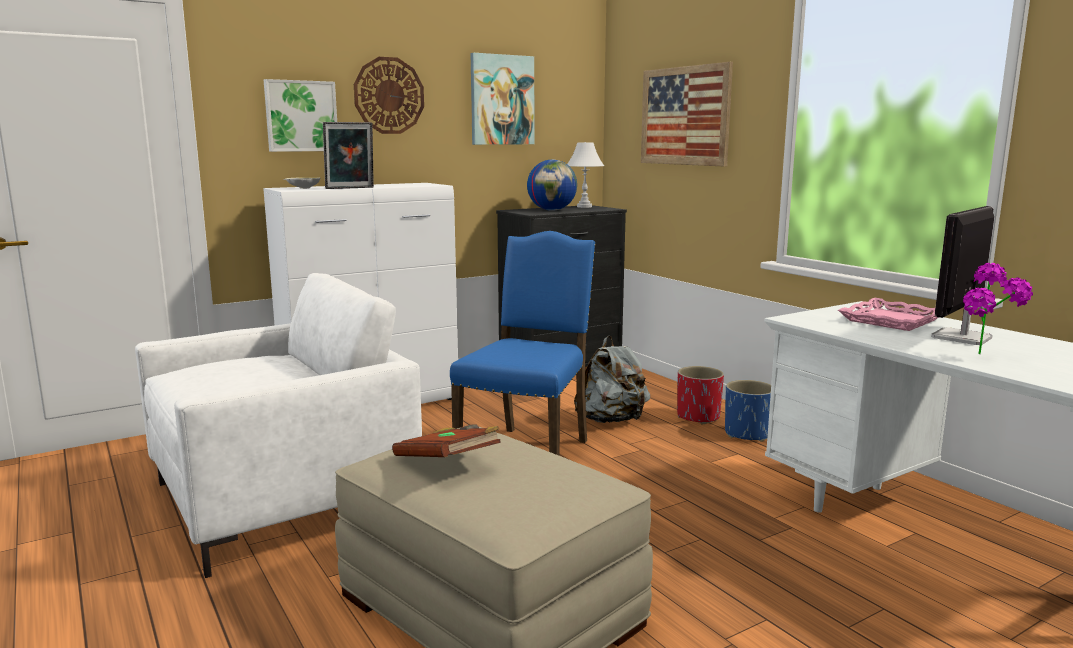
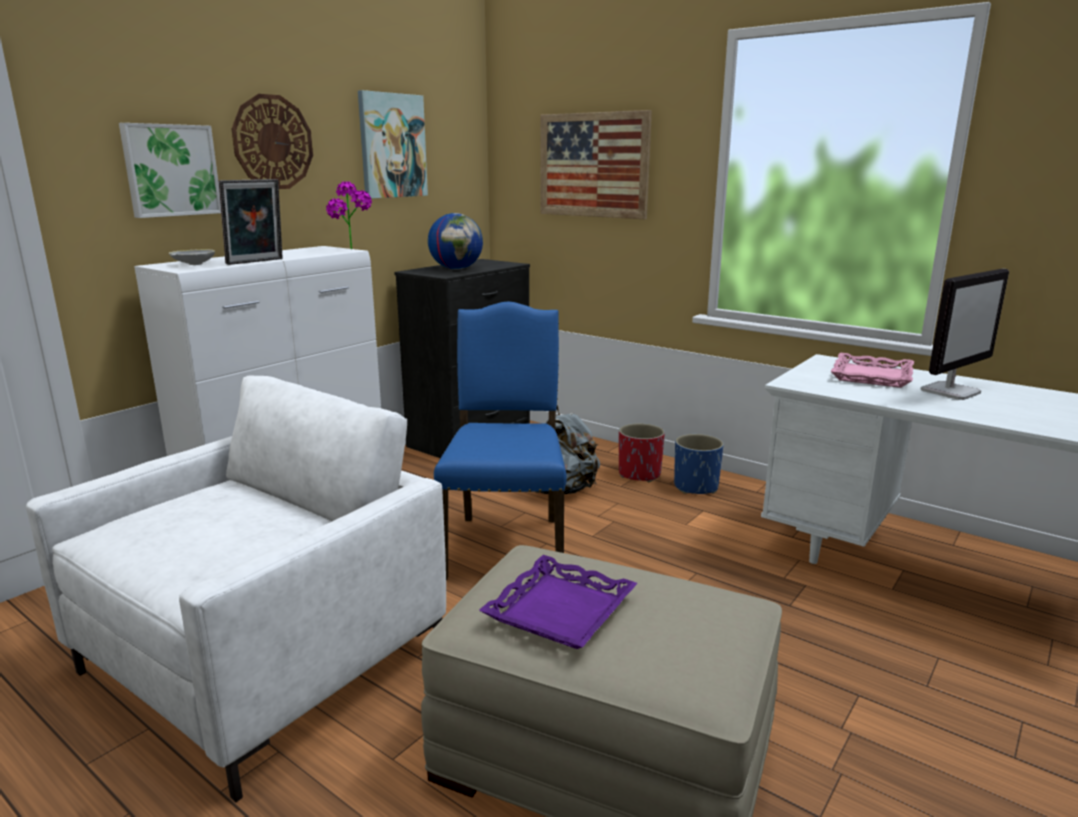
camera: 20 degrees left, 5 degrees up
(447, 463) = (559, 610): brown book -> purple tray
(584, 207) = (481, 262): white table lamp -> none
(961, 338) = (950, 391): monitor -> monitor turned 150 degrees counterclockwise
(987, 357) = (998, 412): potted plant -> potted plant (353, 250)

